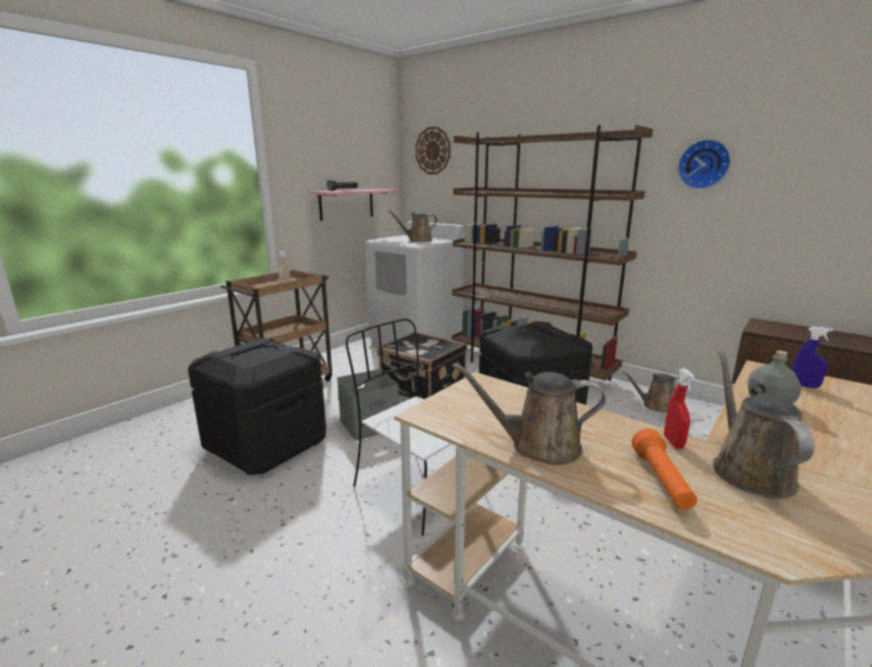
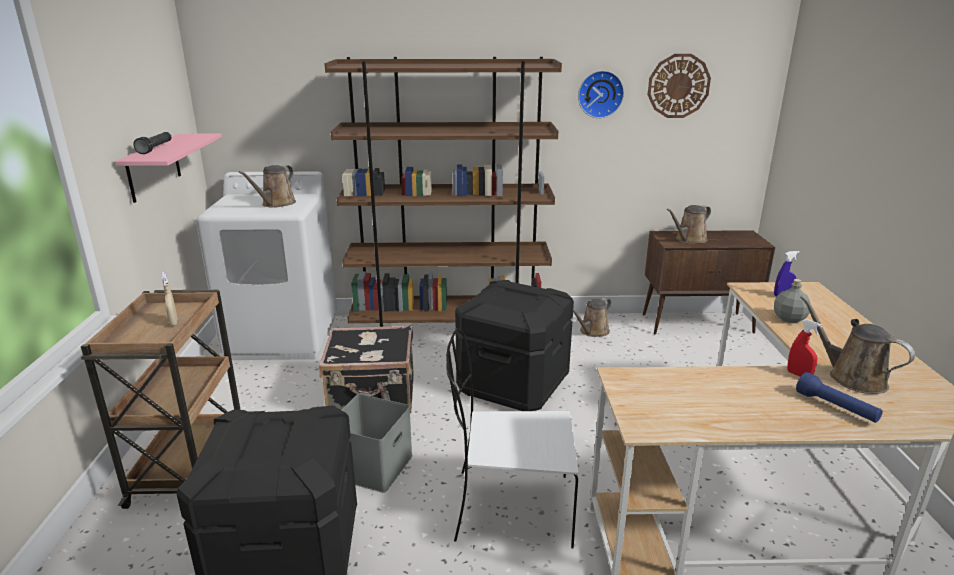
camera: 40 degrees left, 5 degrees up
(433, 150) = (253, 72): wall clock -> wall clock (678, 86)
(538, 446) = (749, 417): brown watering can -> brown watering can (689, 240)
(661, 481) = (836, 408): orange flashlight -> blue flashlight

